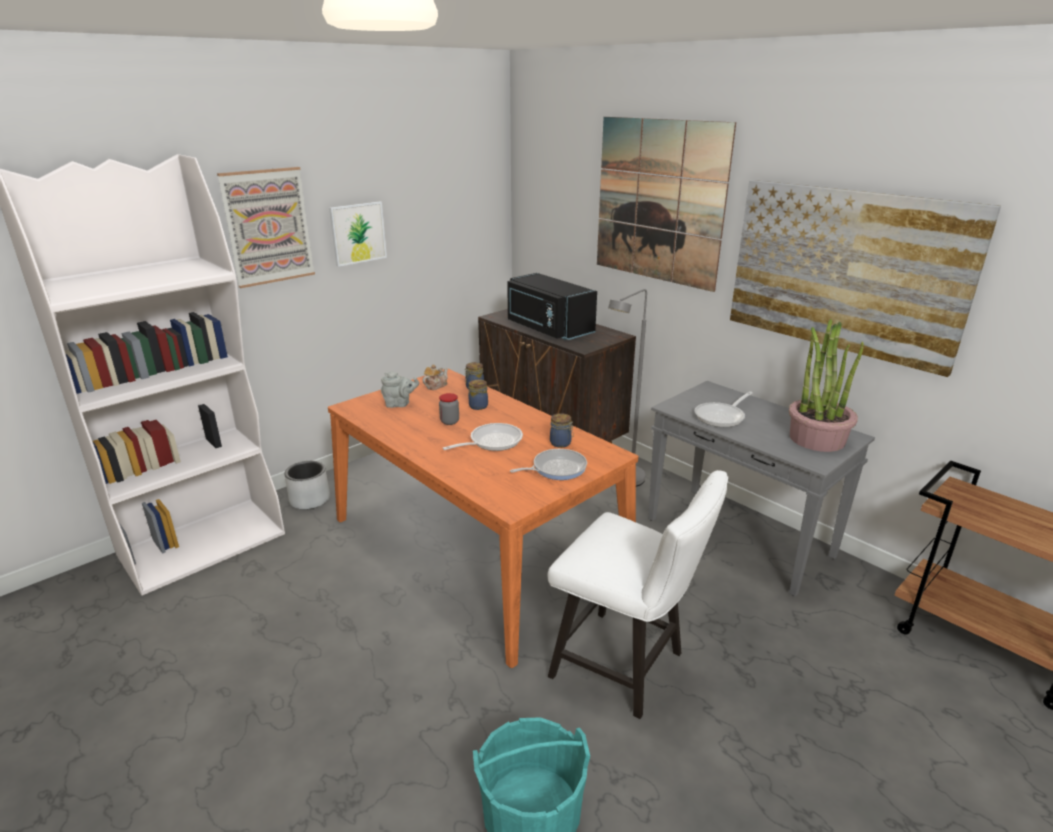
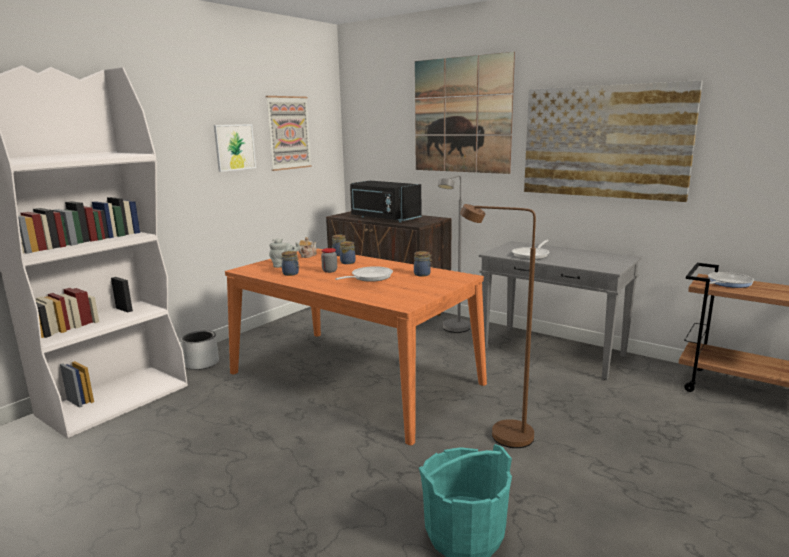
camera: 10 degrees left, 10 degrees down
(268, 227) = (168, 135): picture -> picture (288, 133)
(402, 422) = (291, 274): none -> jar
(556, 468) = (426, 285): frying pan -> frying pan (728, 283)
(626, 667) = (500, 434): white chair -> brown floor lamp
(816, 438) = (603, 259): potted plant -> none

